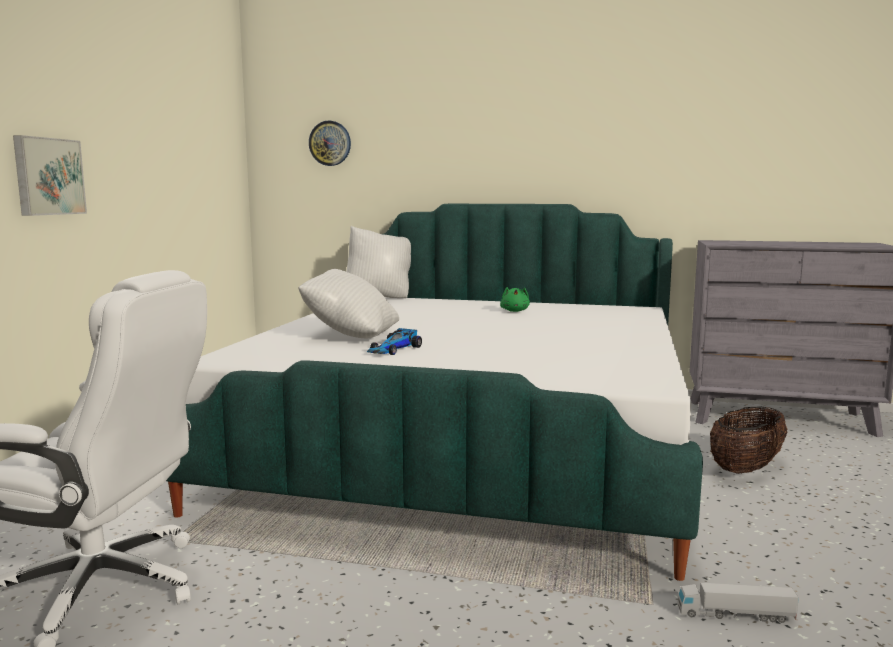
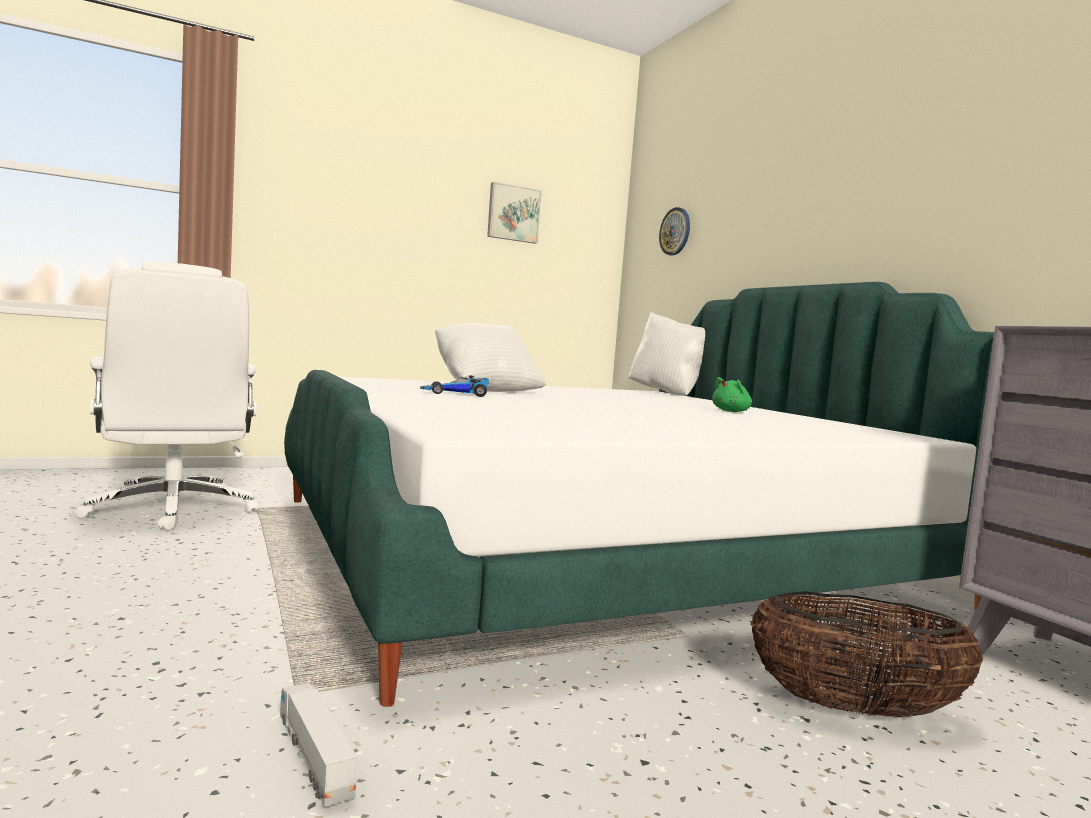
camera: 50 degrees right, 5 degrees down
(48, 176) = (366, 244): picture -> picture (513, 213)

